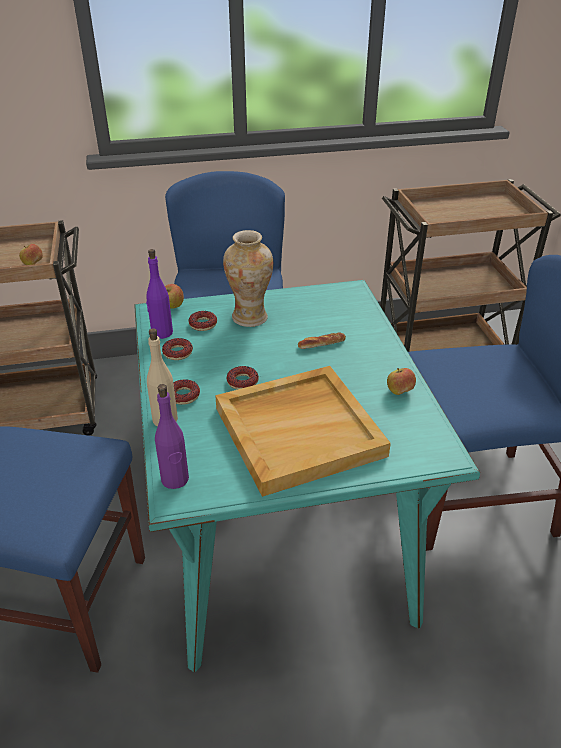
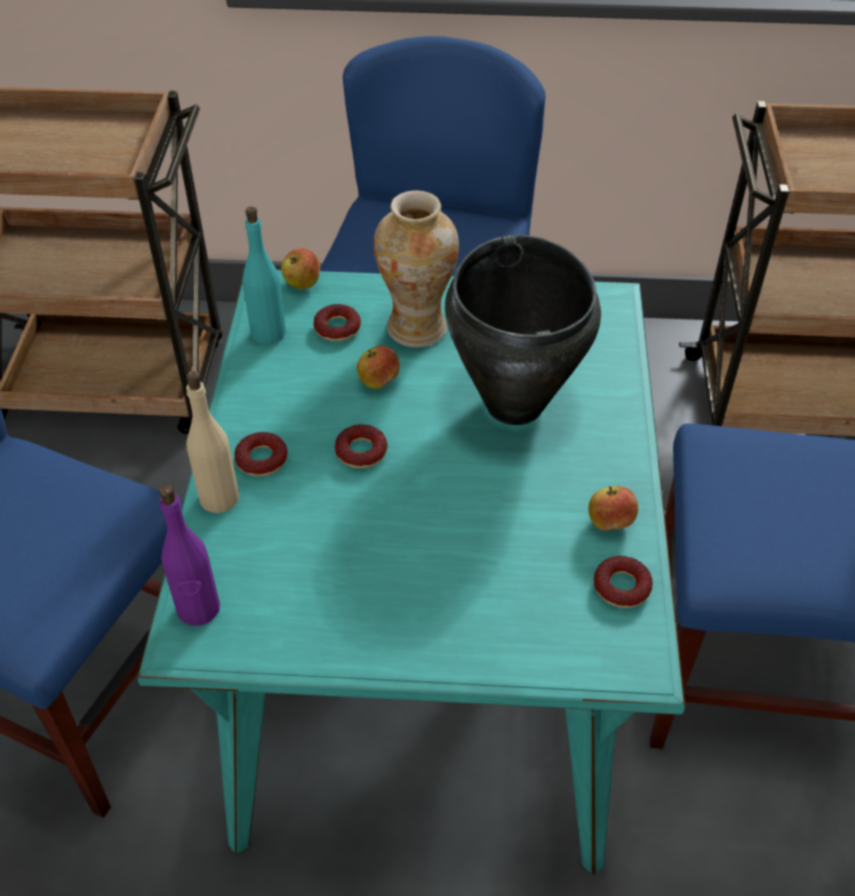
camera: 15 degrees right, 10 degrees up
(33, 264) = (112, 168): apple -> apple (378, 382)
(161, 333) = (267, 333): purple bottle -> turquoise bottle
(177, 352) = (279, 376): donut -> donut (621, 587)
(299, 430) = (418, 562): beige tray -> none
(321, 344) = (515, 403): bread -> black cooking pot

